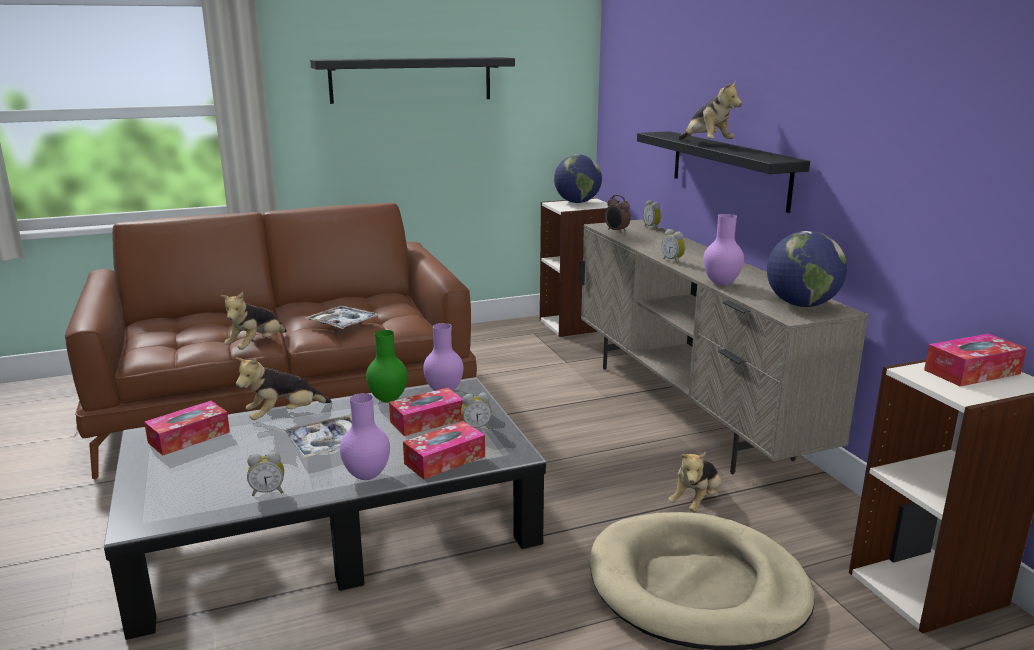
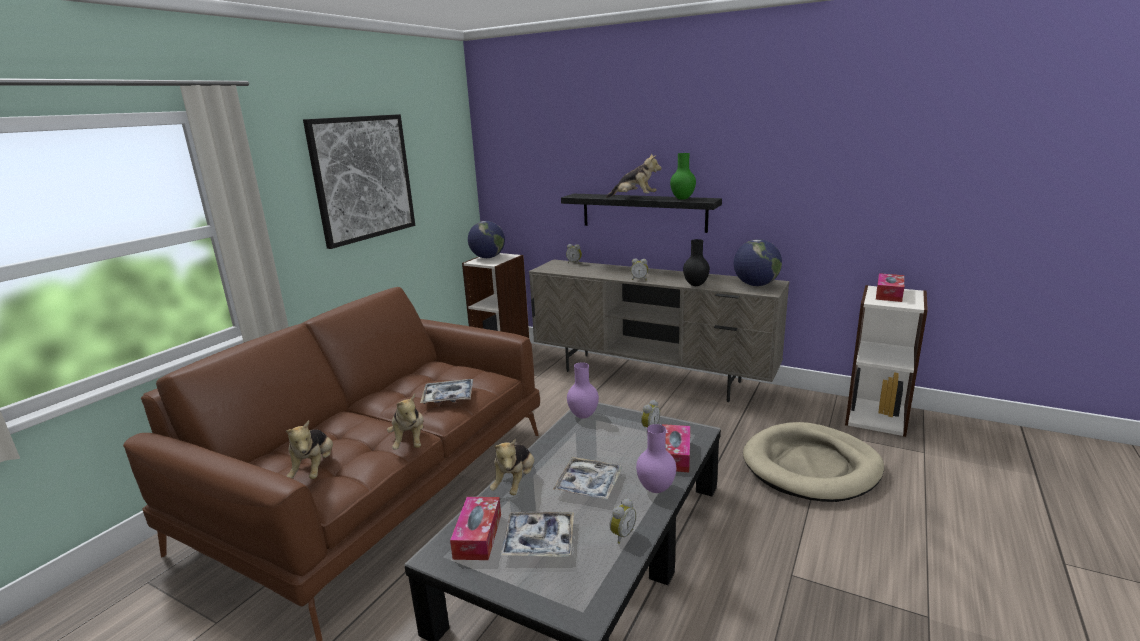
camera: 40 degrees left, 0 degrees up
(213, 462) = (539, 541): none -> tray
(388, 400) = (561, 437): green vase -> green vase (683, 199)
(411, 79) = (363, 178): black shelf -> picture
(427, 421) = (614, 438): tissue box -> none
(616, 231) = (561, 270): alarm clock -> none
(696, 502) = (739, 424): plush toy -> plush toy (314, 469)
(722, 283) = (696, 285): purple vase -> black vase

